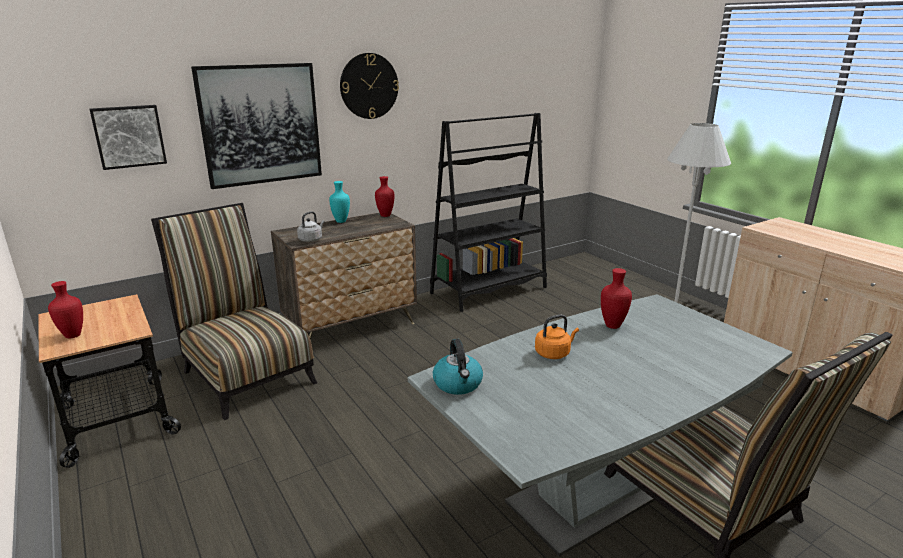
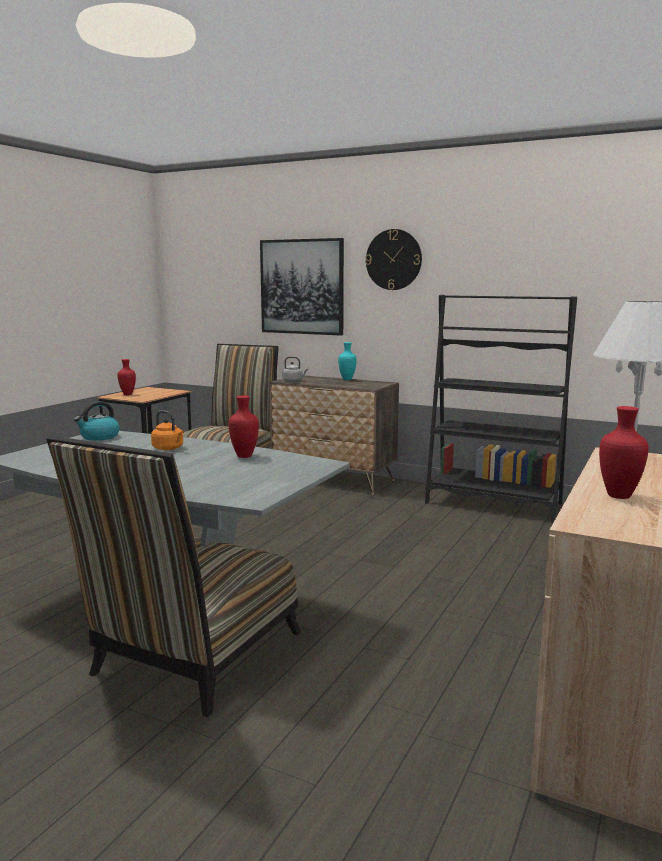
camera: 60 degrees right, 10 degrees down
(129, 136) = (223, 287): picture -> none
(386, 215) = (385, 383): red vase -> red vase (620, 496)

